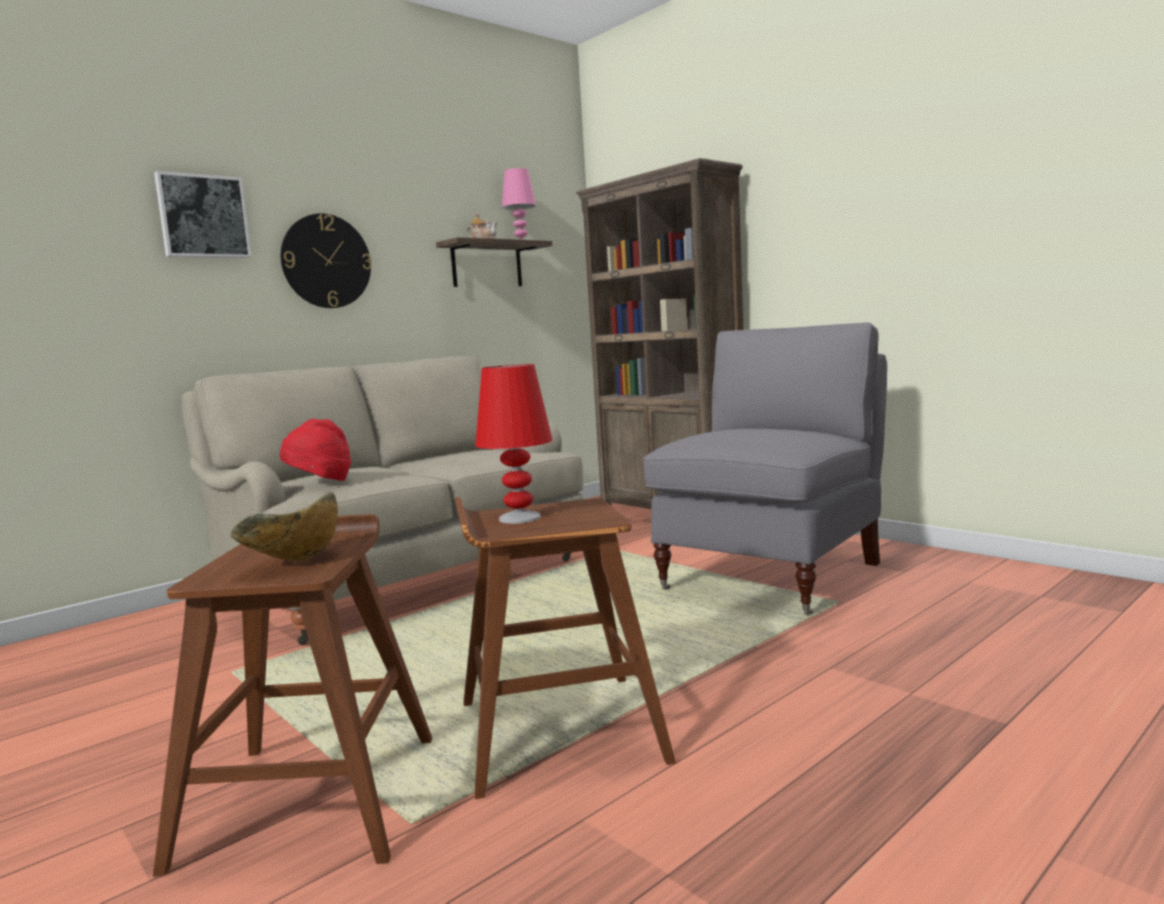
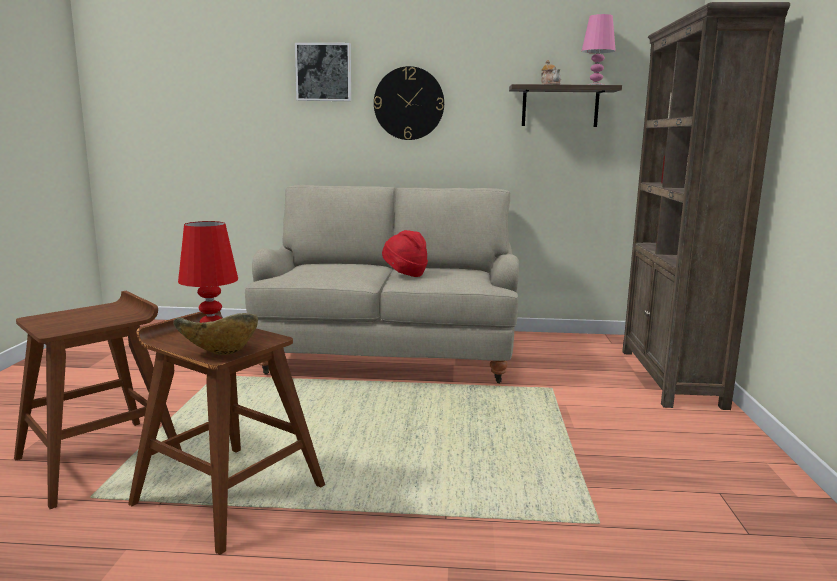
camera: 45 degrees right, 5 degrees up
(294, 562) = (78, 321): bowl -> bowl (220, 354)
(320, 482) = (302, 271): red hat -> red hat (405, 274)
(773, 576) = (610, 470): grey armchair -> none

